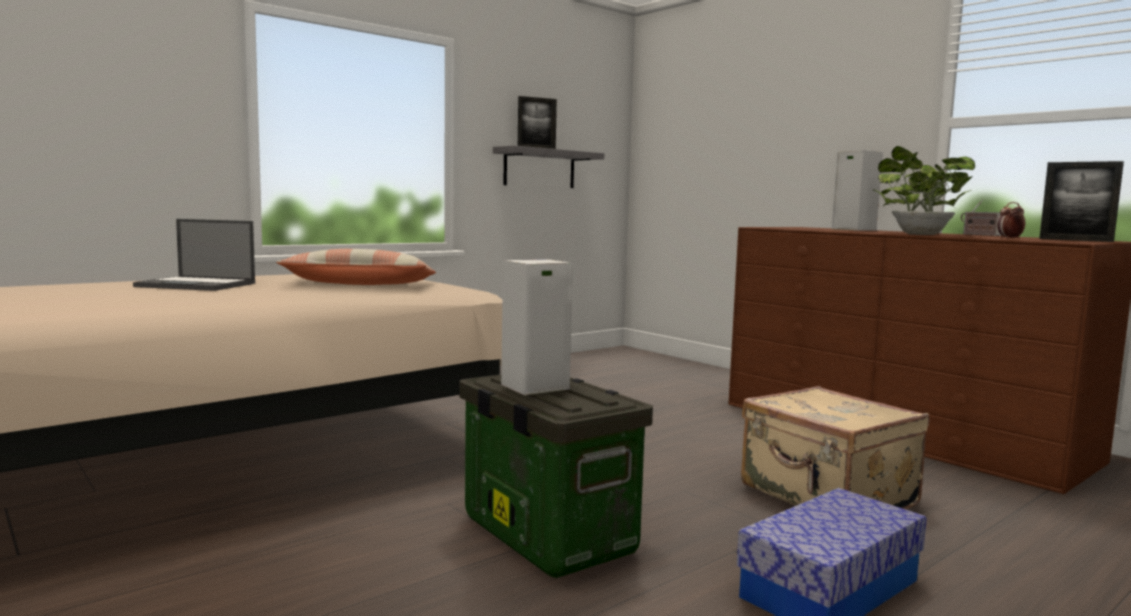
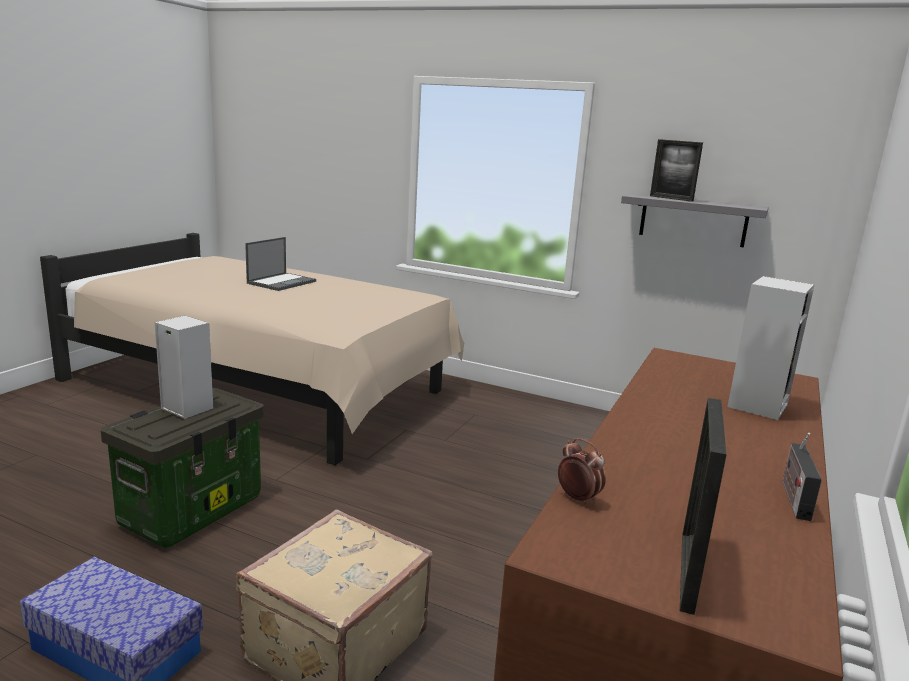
camera: 65 degrees right, 10 degrees up
(198, 285) = (282, 282): laptop -> laptop turned 135 degrees counterclockwise
(360, 285) = (332, 305): pillow -> none
(916, 234) = (641, 438): potted plant -> none

